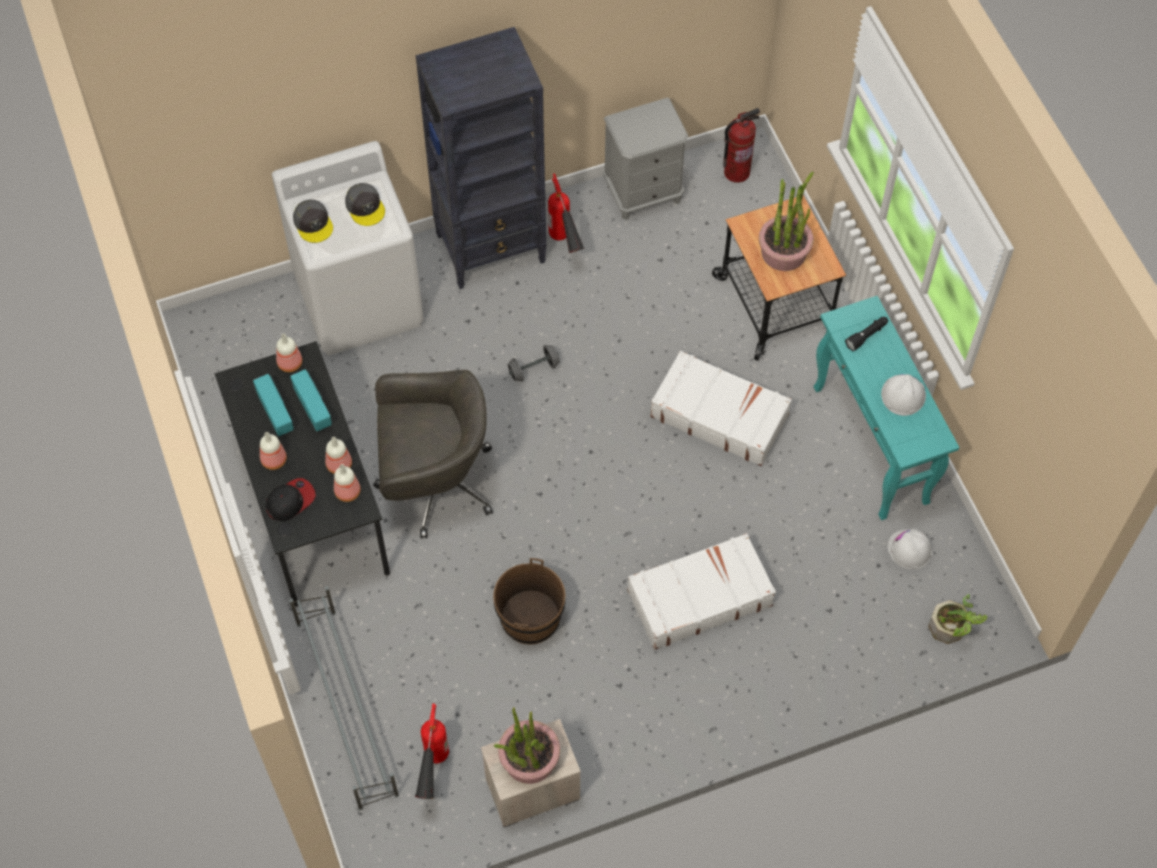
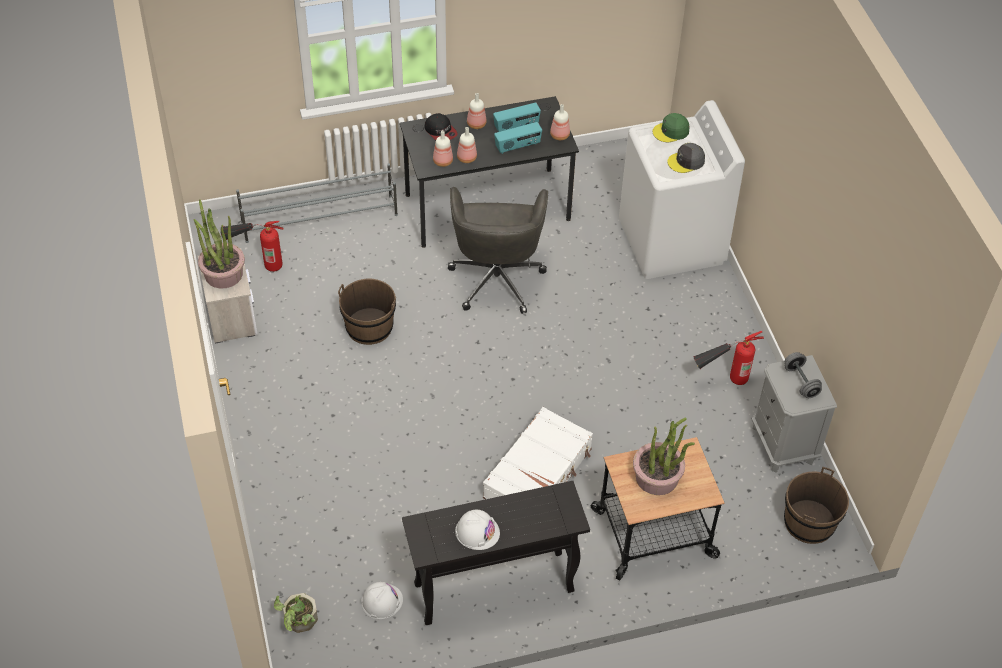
camera: 95 degrees right, 10 degrees down
(313, 223) = (671, 131): grey cap -> green cap
(492, 248) = (721, 330): black bookcase -> none
(533, 369) = (596, 348): grey dumbbell -> grey dumbbell (801, 382)
(699, 597) = (365, 437): white suitcase -> none
(736, 172) = (809, 522): fire extinguisher -> brown bucket
(866, 336) = (545, 513): black flashlight -> none
(871, 446) = (492, 588): turquoise console table -> black console table

